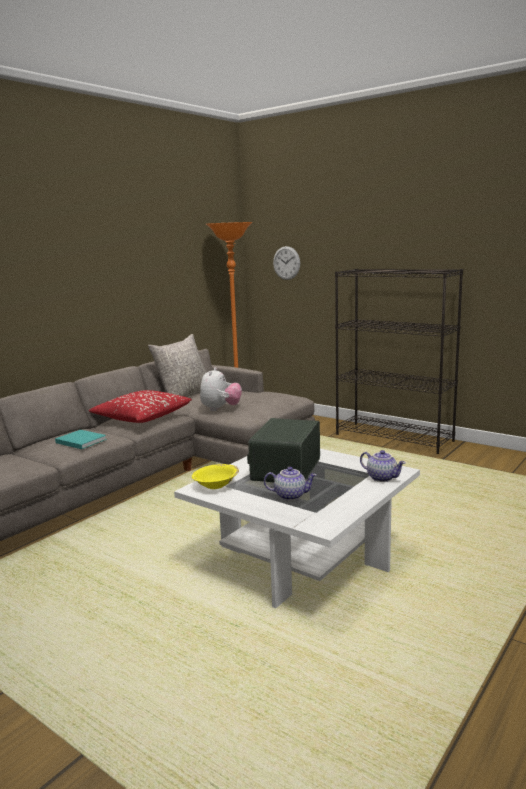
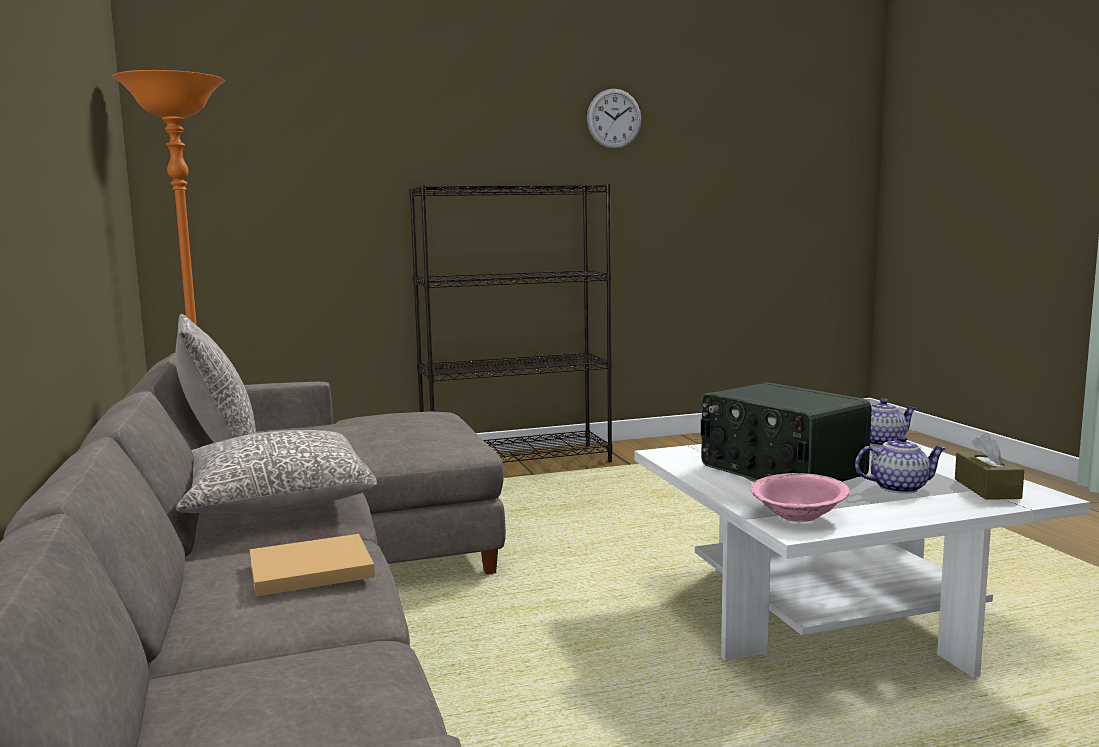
camera: 55 degrees left, 5 degrees down
(80, 441) = (307, 570): turquoise book -> beige book
(142, 417) = (275, 499): red pillow -> grey pillow
(216, 485) = (798, 515): yellow bowl -> pink bowl
(220, 409) = (380, 450): plush toy -> none
(286, 263) = (248, 179): wall clock -> wall clock (614, 119)
(290, 495) = (898, 487): teapot -> teapot turned 45 degrees clockwise
(318, 514) = (987, 489): none -> brown tissue box

